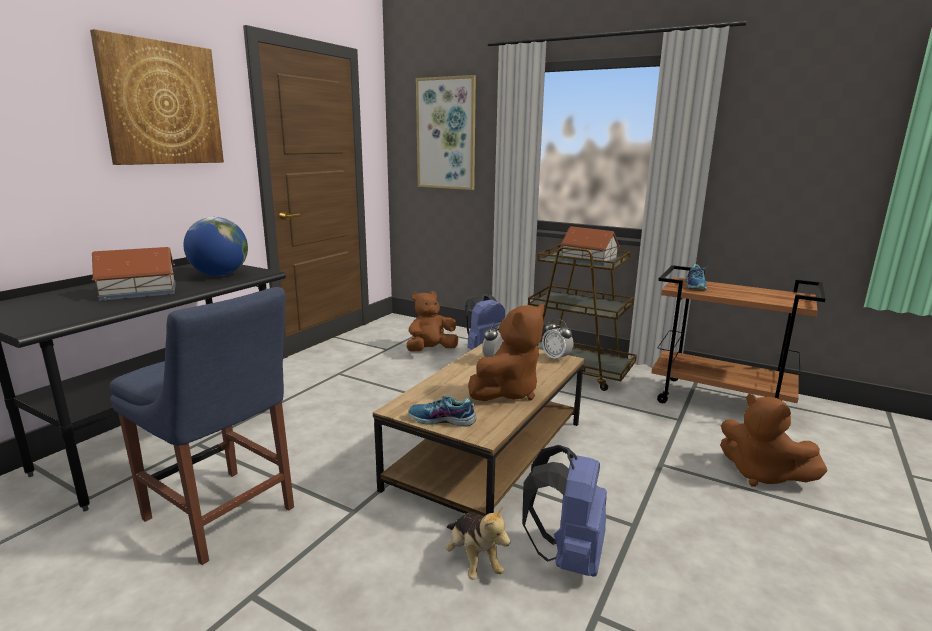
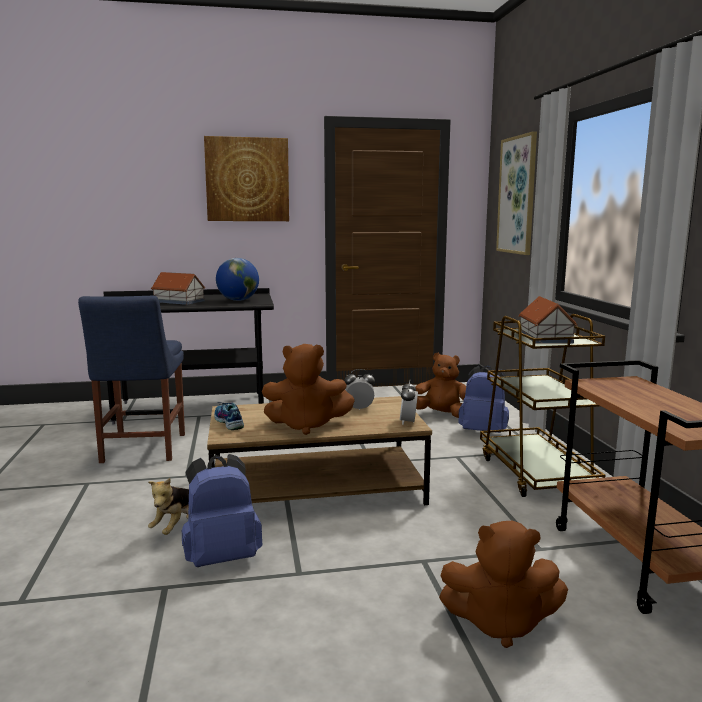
camera: 50 degrees right, 5 degrees down
(696, 286) = (624, 386): shoe -> none
(761, 475) = (500, 623): brown plush toy -> brown plush toy turned 90 degrees counterclockwise

